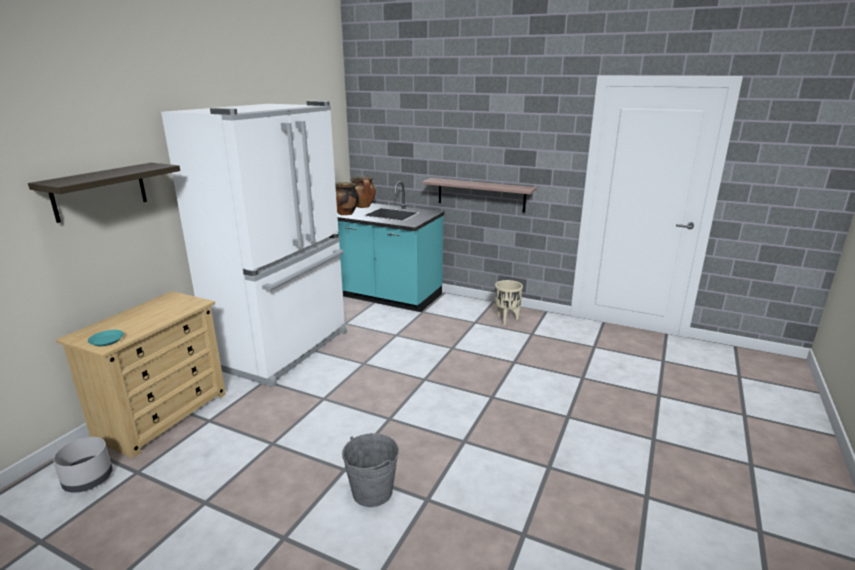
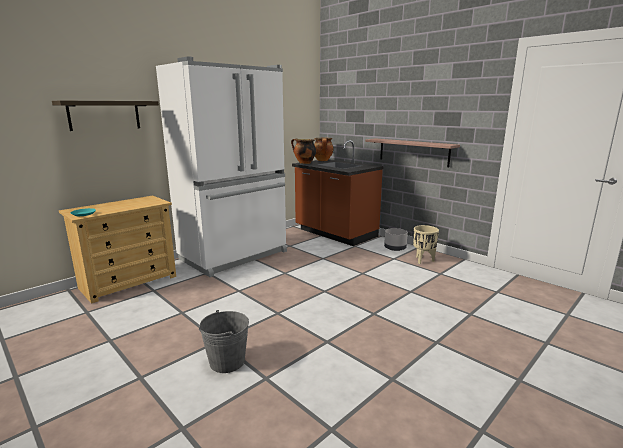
camera: 20 degrees right, 5 degrees down
(88, 479) = (57, 310): grey planter -> grey planter (394, 248)
(389, 297) = (335, 233): turquoise counter -> brown counter

